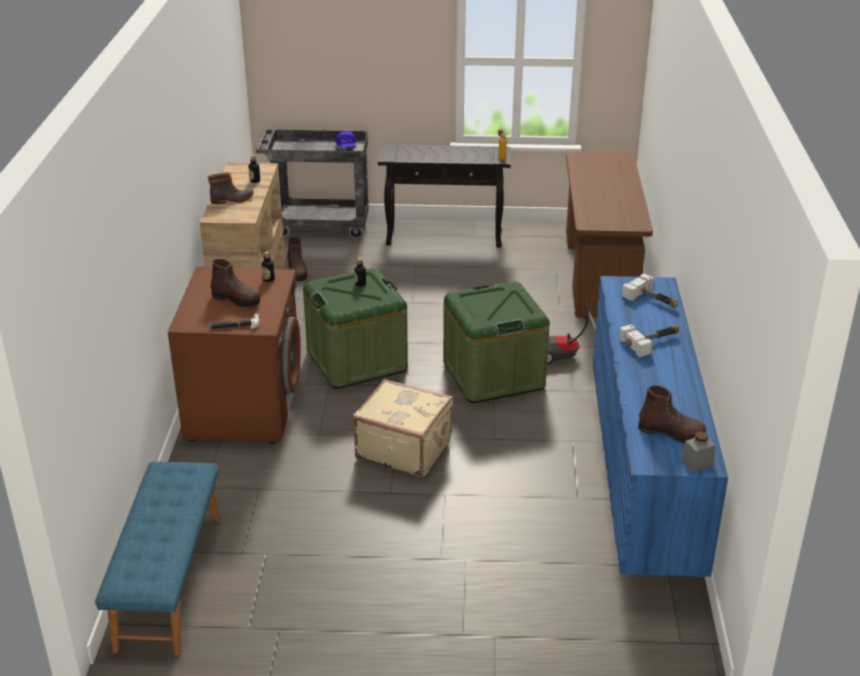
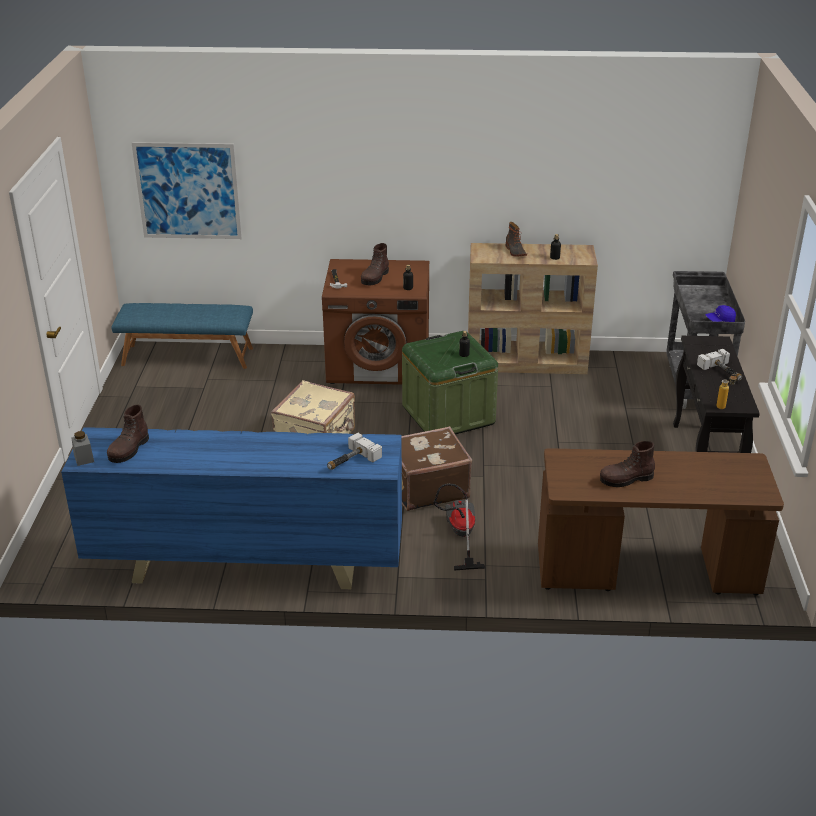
camera: 90 degrees right, 0 degrees up
(91, 359) = (188, 191): none -> picture
(297, 272) = (600, 379): brown boot -> brown boot (626, 479)
(493, 375) = (427, 487): green storage box -> brown suitcase
(652, 341) = (272, 453): hammer -> hammer (723, 372)

